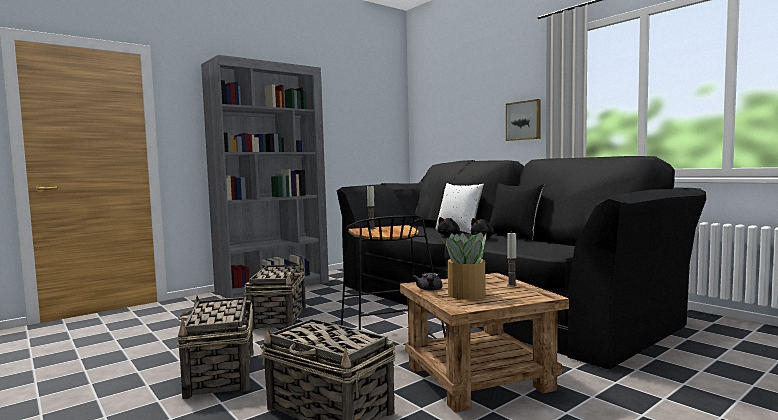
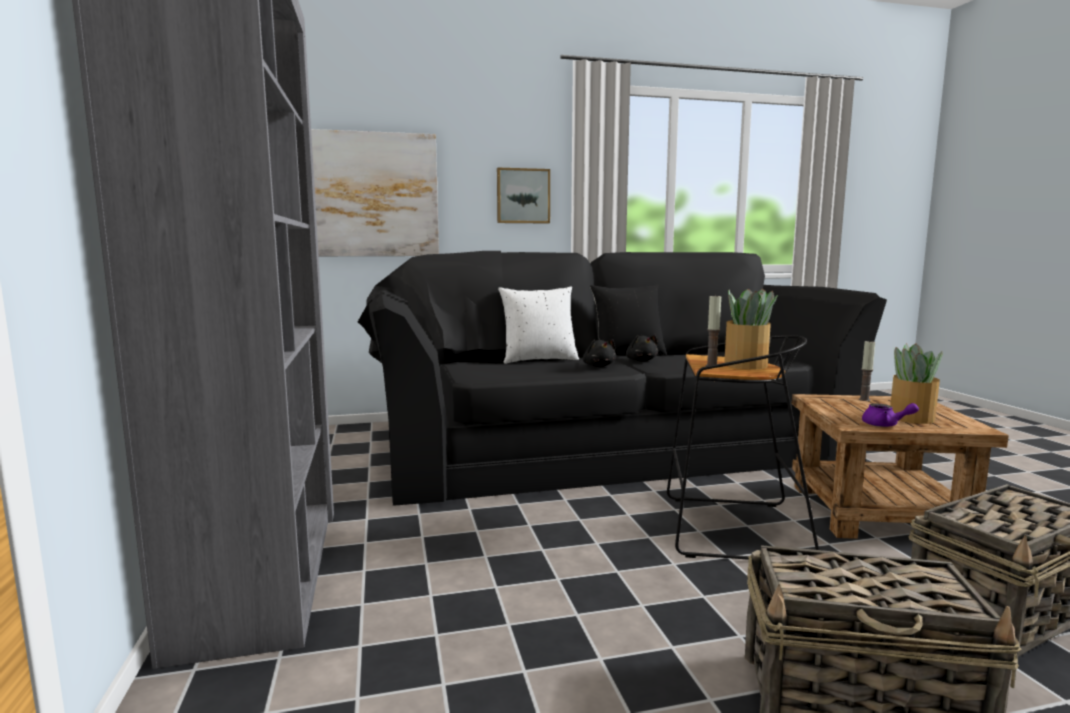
camera: 65 degrees left, 5 degrees up
(279, 318) = (533, 598): basket -> none
(388, 231) = (746, 364): none -> potted plant
(429, 290) = (885, 425): grey teapot -> purple teapot
(450, 129) = (376, 195): none -> picture

